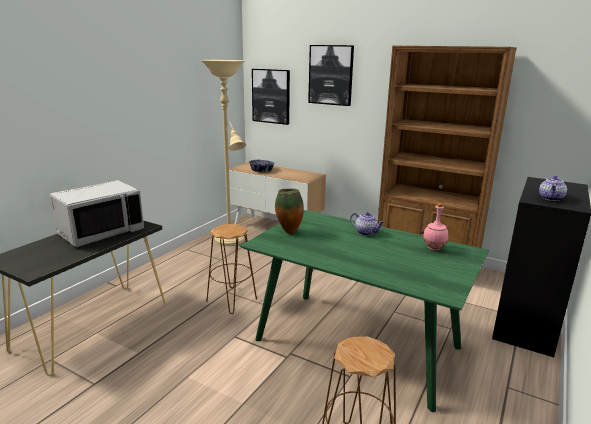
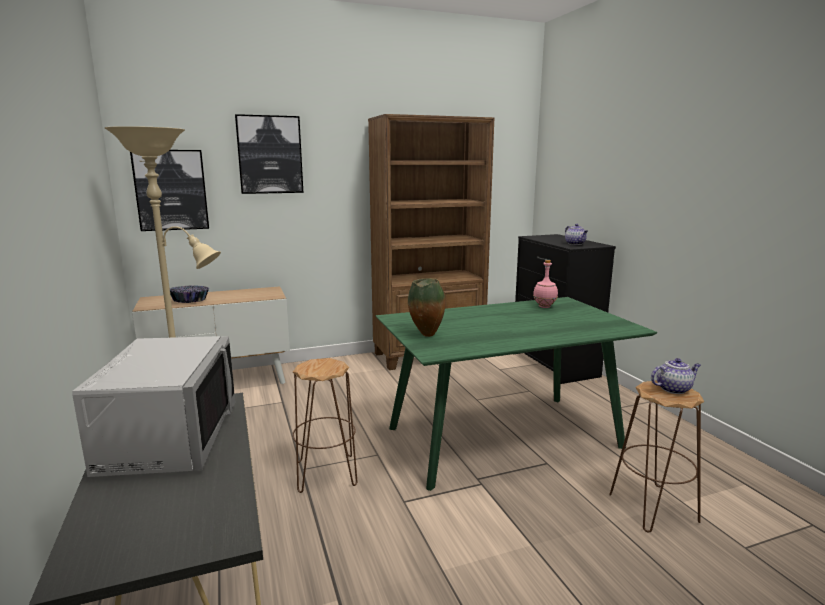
camera: 50 degrees left, 5 degrees down
(366, 232) = (478, 313): teapot -> teapot (673, 389)

